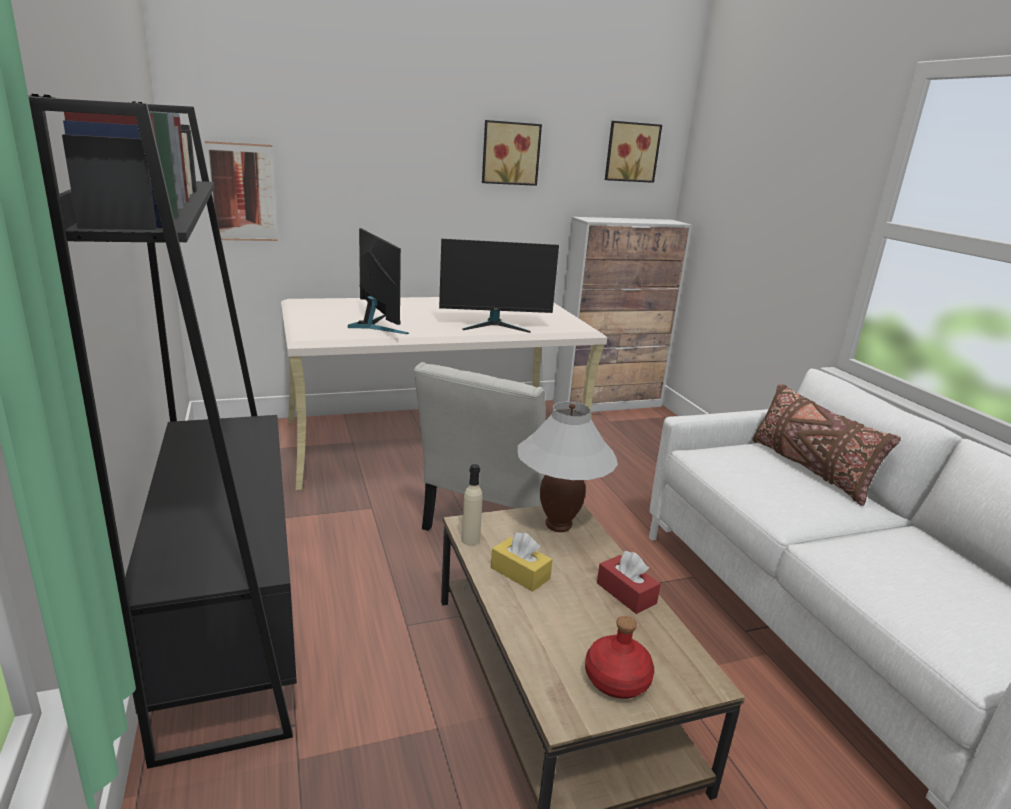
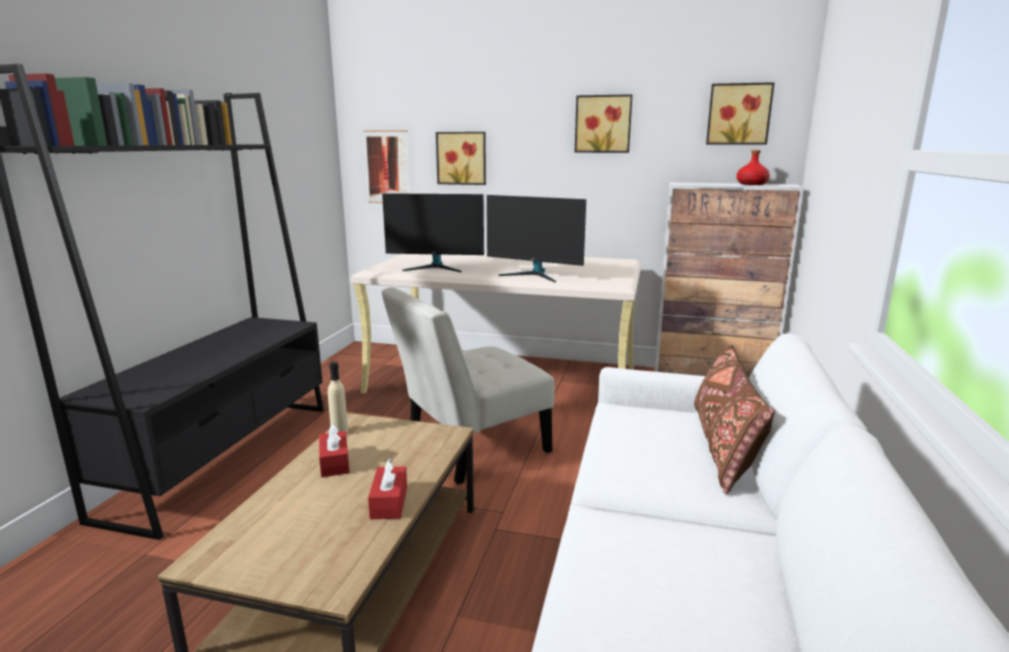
camera: 35 degrees right, 5 degrees down
(348, 184) = (462, 158): none -> picture
(375, 325) = (435, 268): monitor -> monitor turned 90 degrees clockwise
(520, 573) = (334, 463): yellow tissue box -> red tissue box
(558, 525) = (421, 440): white table lamp -> none
(616, 679) = (272, 556): red bottle -> red bottle (751, 184)

